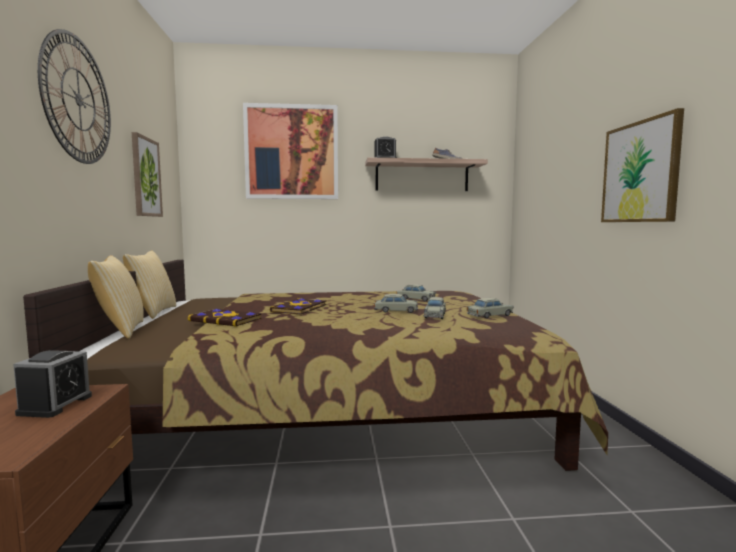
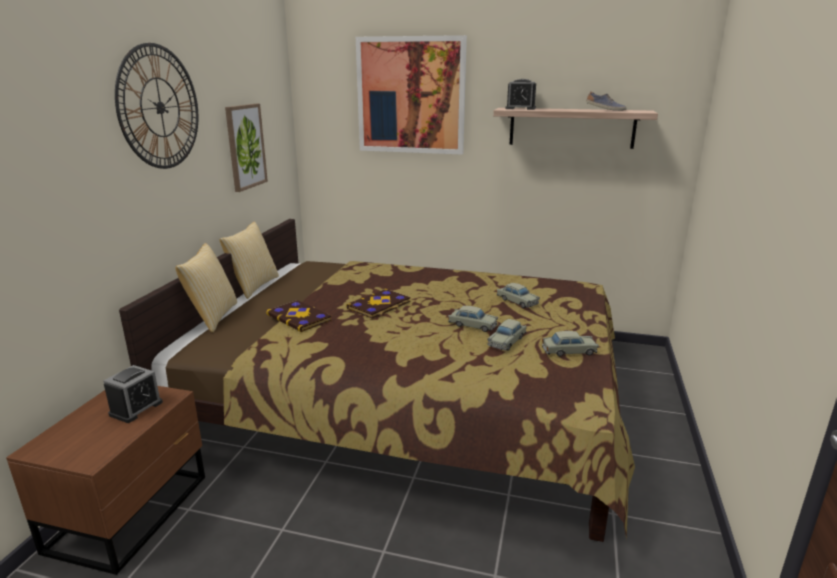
camera: 20 degrees right, 15 degrees up
(640, 172) = (778, 214): picture -> none

